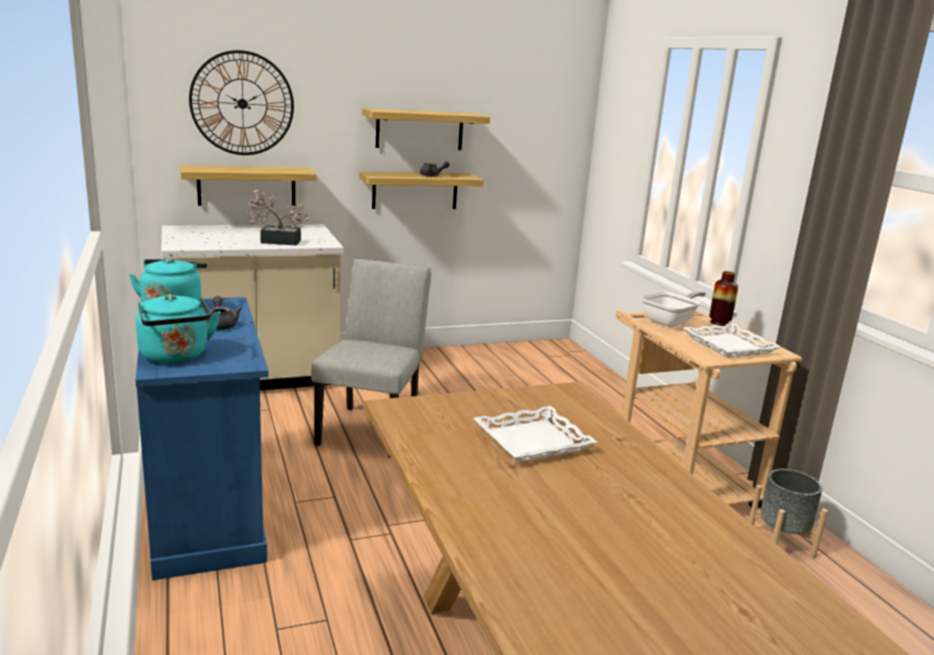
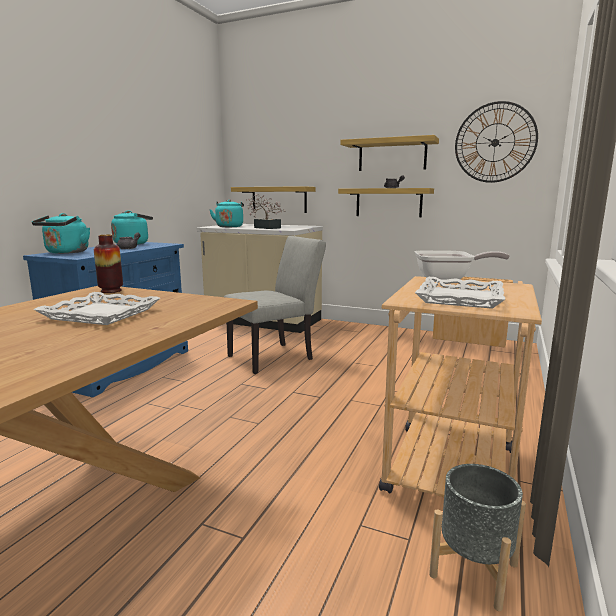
camera: 45 degrees right, 5 degrees down
(209, 242) = (229, 226): none -> turquoise kettle
(242, 103) = (277, 146): wall clock -> wall clock (495, 142)
(719, 323) = (511, 287): vase -> vase (111, 291)

